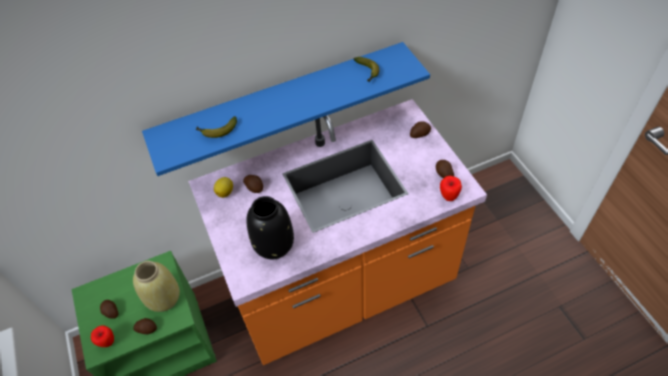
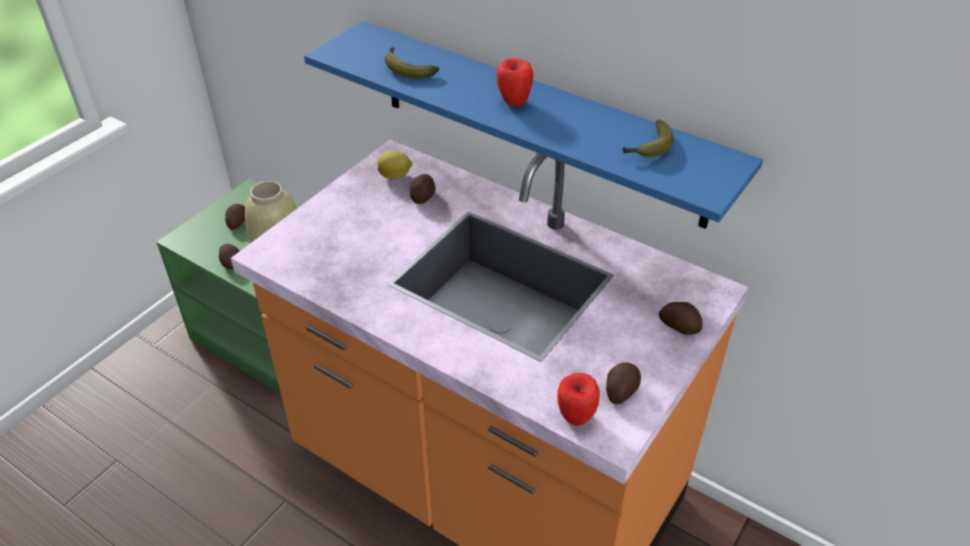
camera: 55 degrees right, 10 degrees down
(108, 342) = (197, 240): apple -> apple (514, 102)
(274, 244) = (341, 256): black vase -> none

